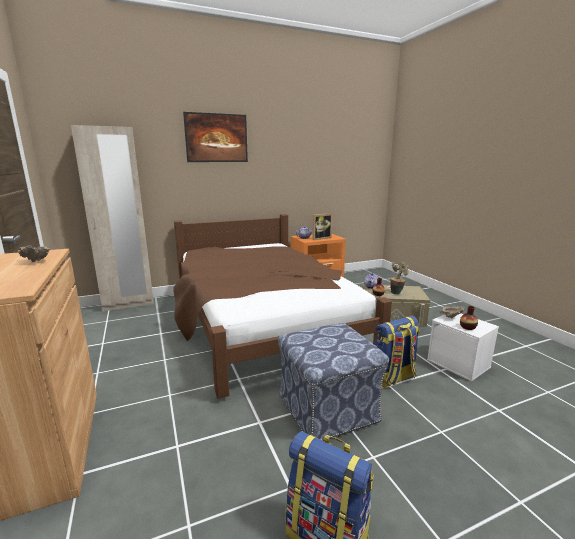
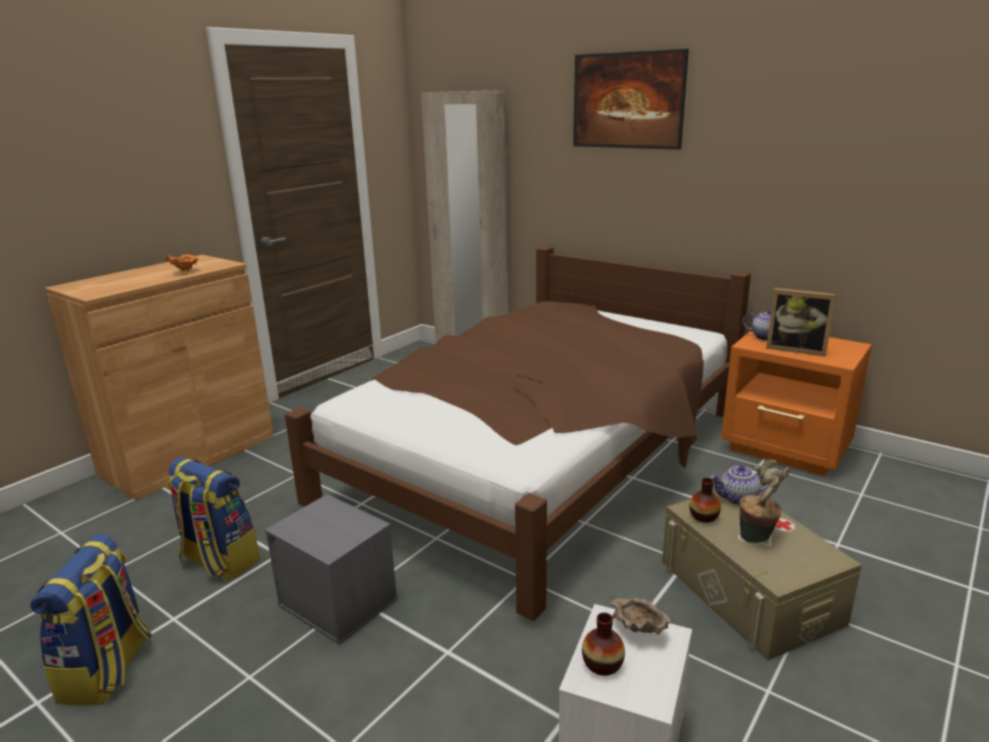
camera: 60 degrees right, 5 degrees up
(36, 261) = (185, 271): beige bowl -> orange bowl
(328, 408) = (339, 602): ottoman -> grey storage box
(392, 378) = (476, 651): backpack -> backpack (218, 561)

